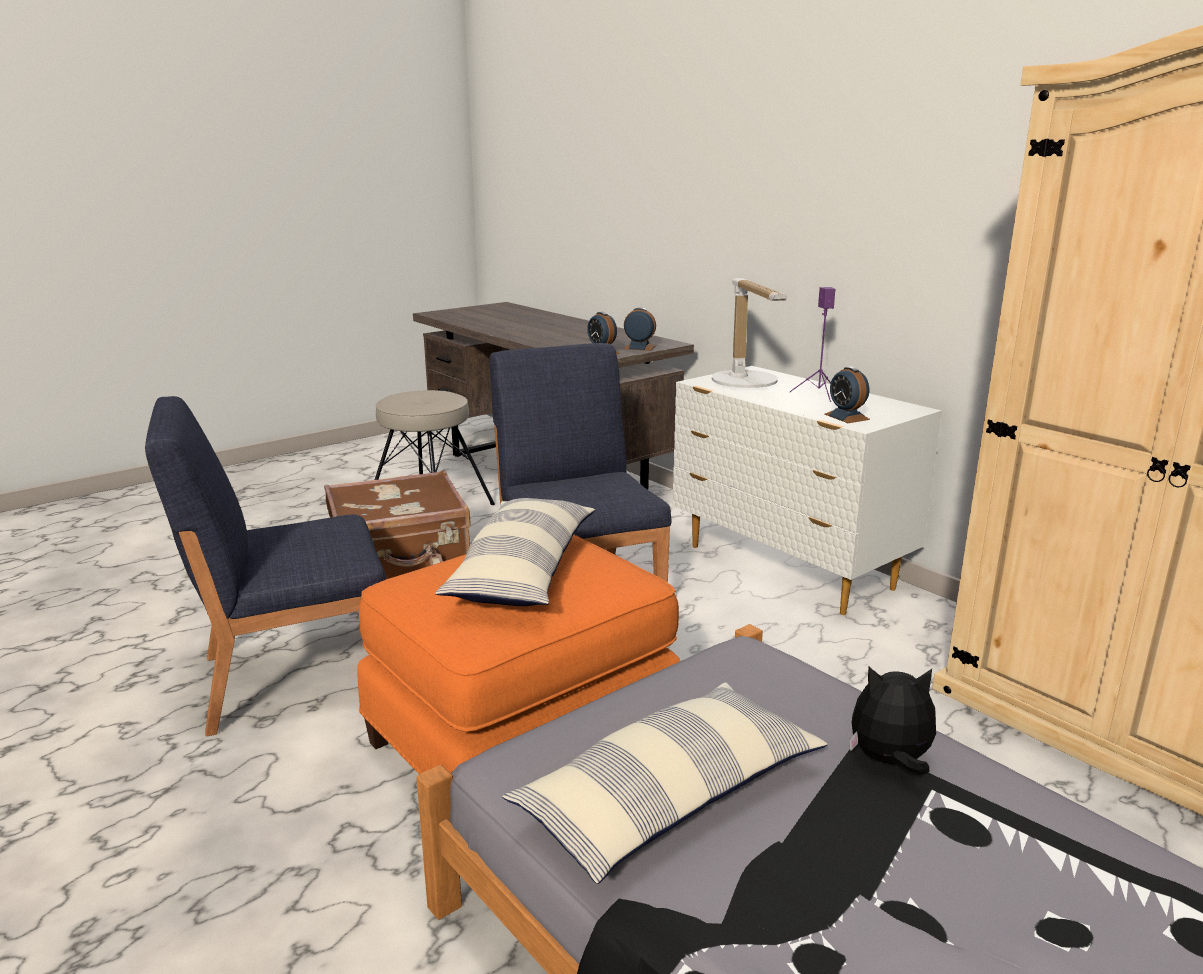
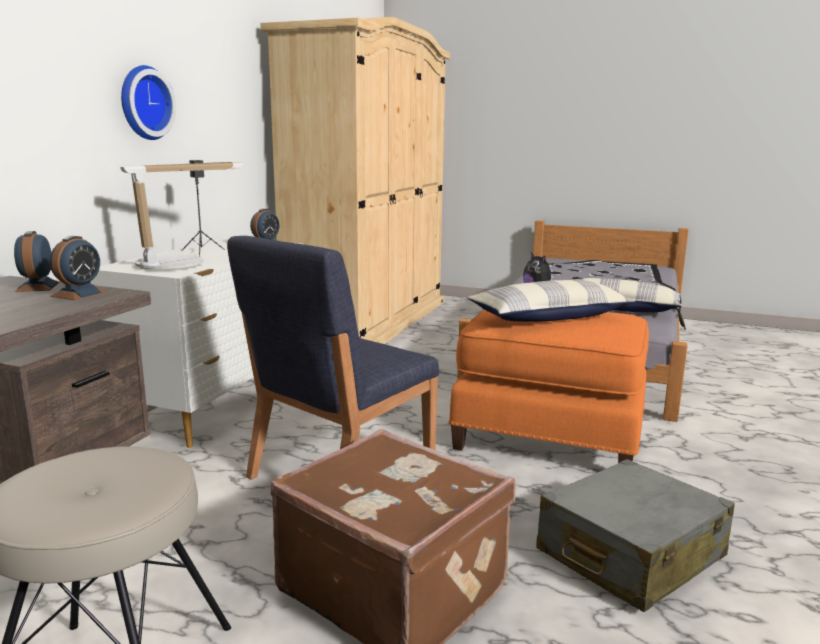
camera: 120 degrees left, 5 degrees down
(293, 677) = (630, 554): blue chair -> grey suitcase
(817, 394) = (202, 252): purple speaker -> black speaker
(855, 217) = (143, 103): none -> wall clock

